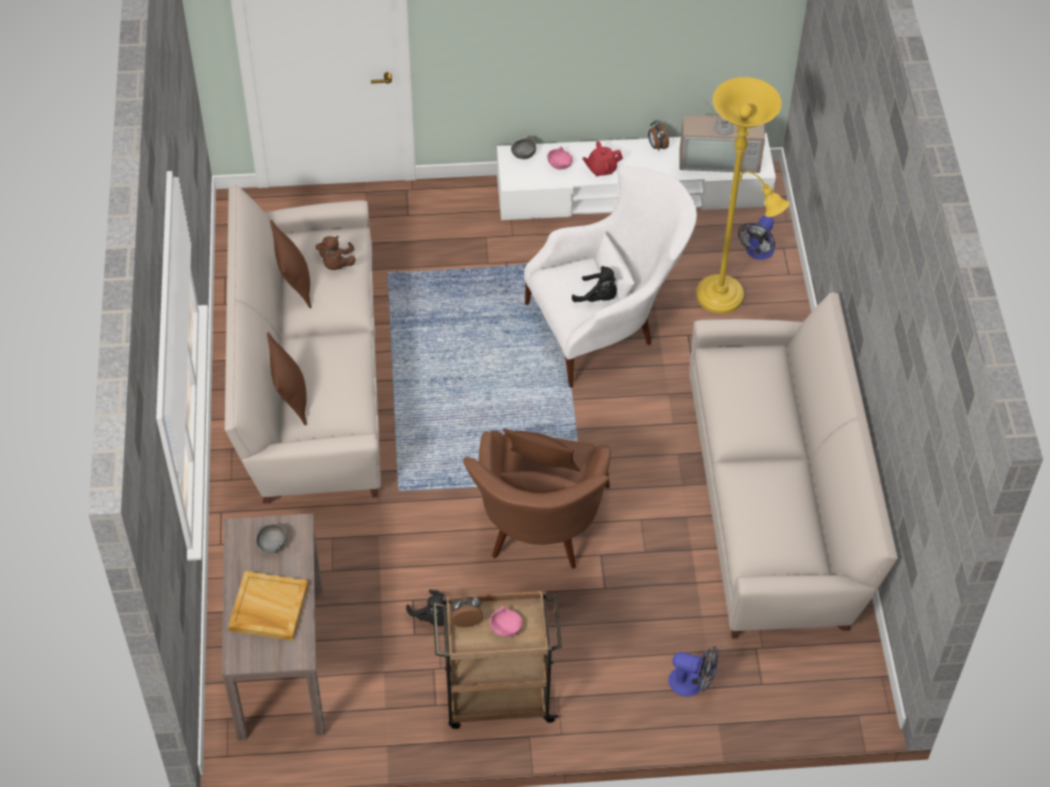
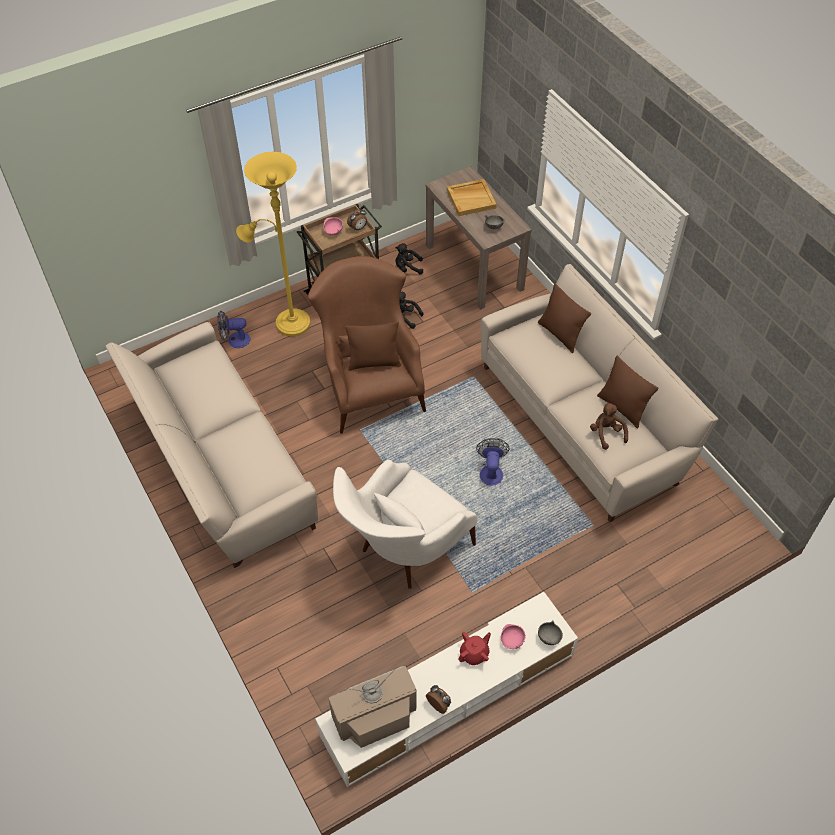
camera: 155 degrees right, 0 degrees up
(598, 297) = (403, 499): black plush toy -> black plush toy (407, 268)
(725, 298) = (321, 618): yellow floor lamp -> yellow floor lamp (288, 323)
(757, 252) = (312, 678): fan -> fan (491, 471)

